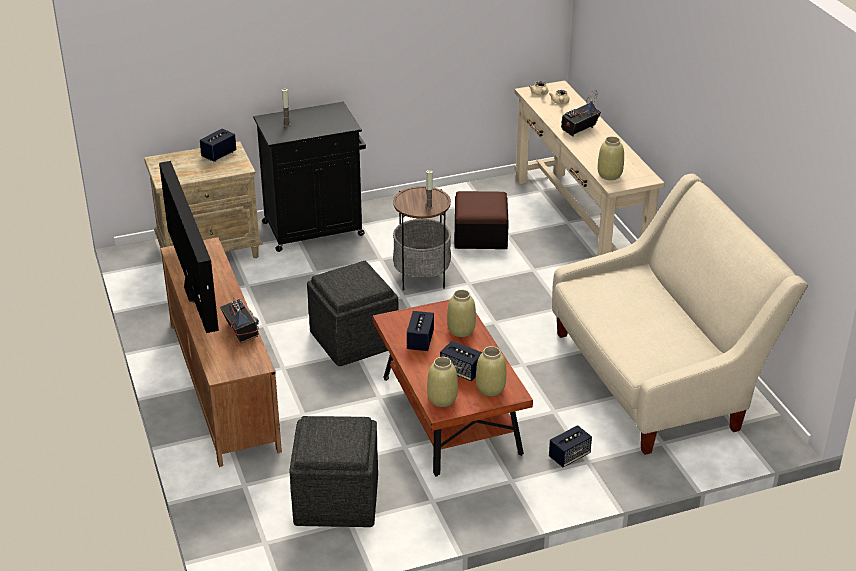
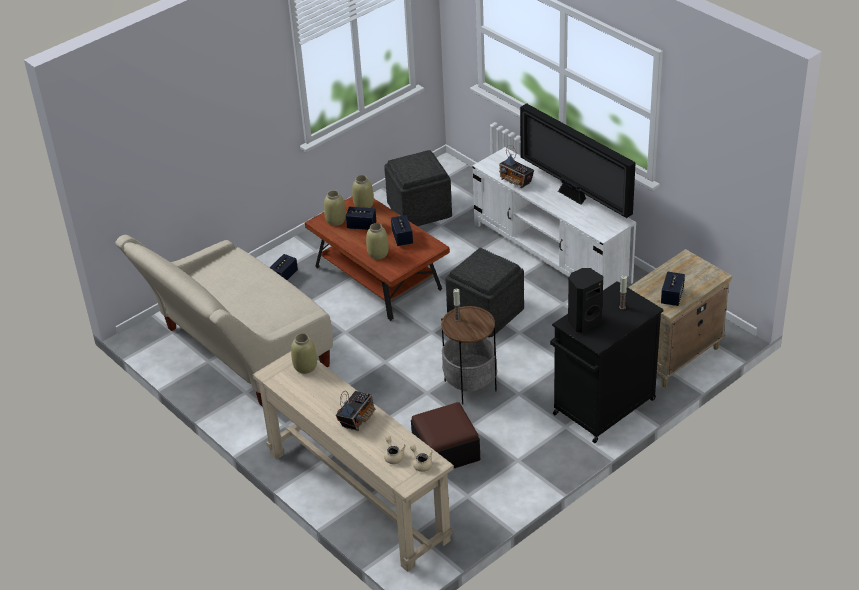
camera: 160 degrees right, 5 degrees up
(223, 384) = (552, 253): brown tv stand -> white tv stand
(332, 123) = (583, 322): none -> black speaker

